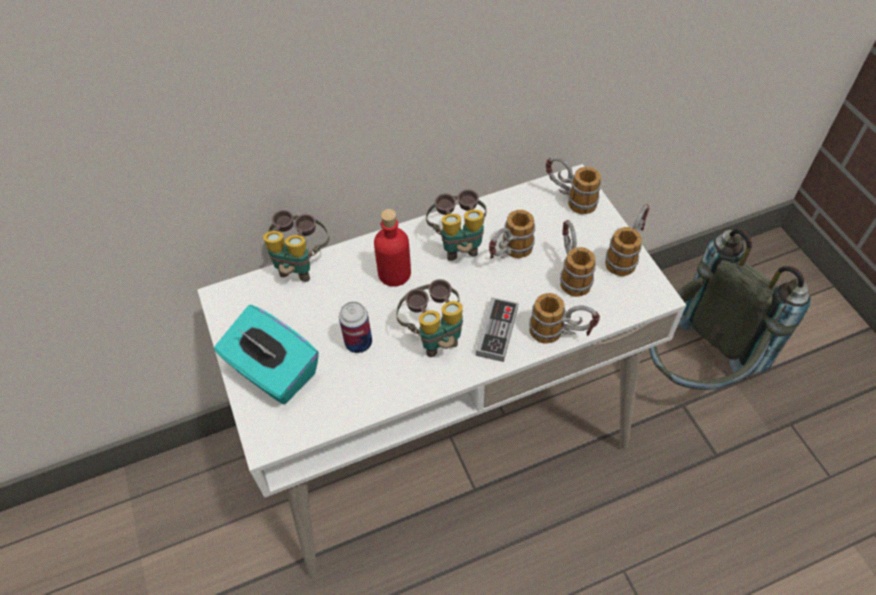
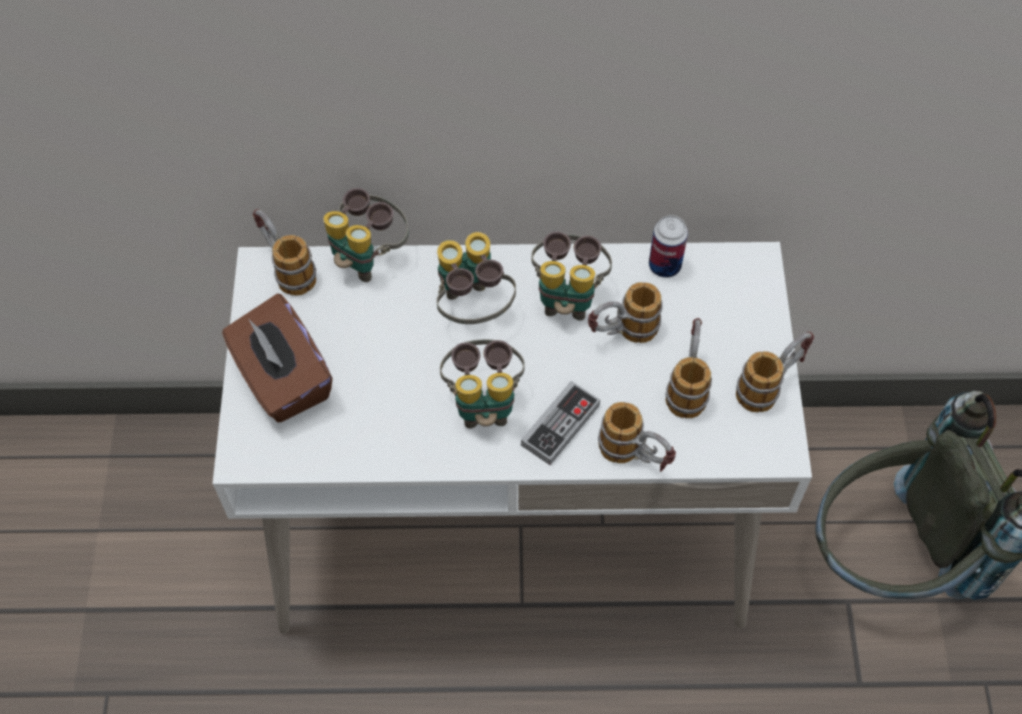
camera: 20 degrees right, 5 degrees up
(273, 372) = (282, 379): turquoise tissue box -> brown tissue box
(358, 342) = (393, 380): can -> can (664, 266)
(394, 273) = (472, 308): red bottle -> binoculars
(569, 199) = (736, 285): mug -> mug (286, 268)

